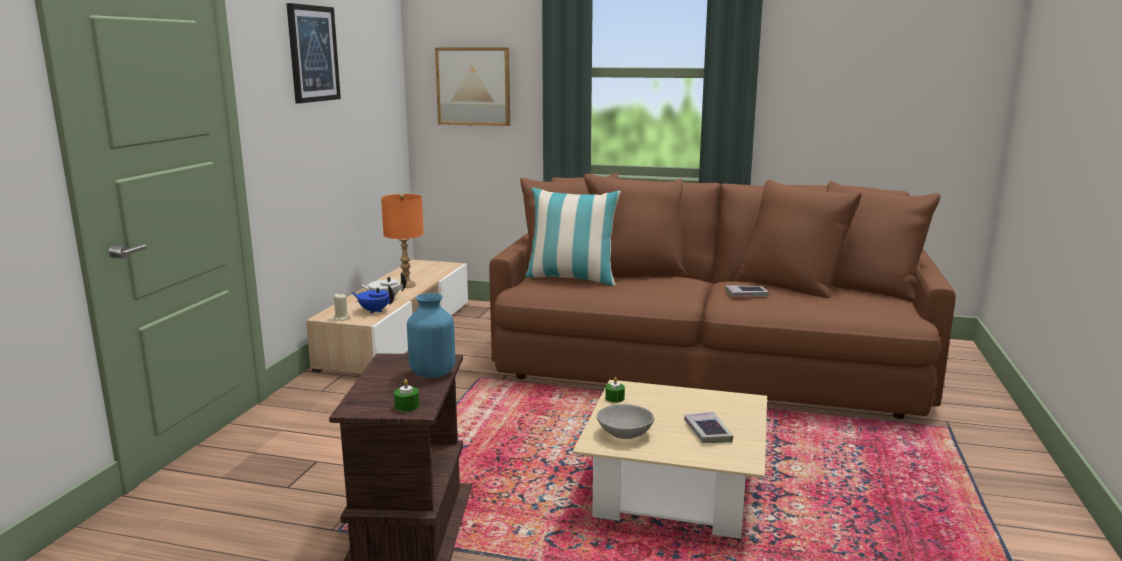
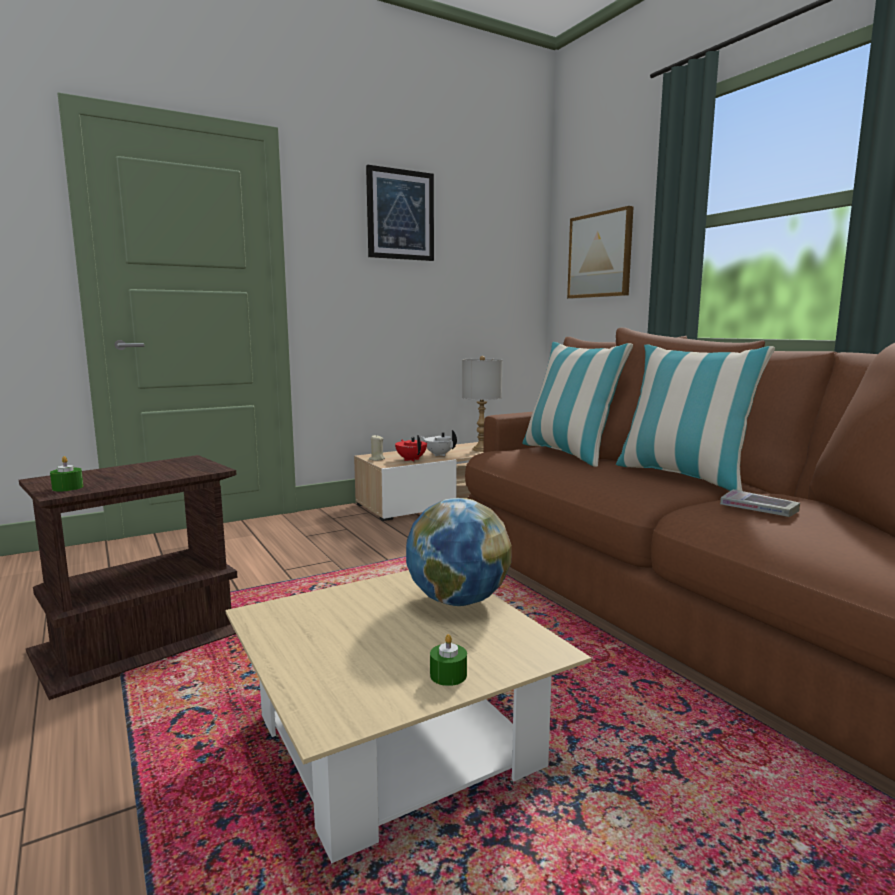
camera: 45 degrees right, 5 degrees down
(374, 311) = (411, 459): blue teapot -> red teapot
(406, 285) = (481, 449): orange table lamp -> grey table lamp
(432, 373) = (168, 474): blue vase -> none
(614, 398) = (398, 580): green candle -> green candle (448, 675)
(624, 434) = (307, 618): grey bowl -> none
(667, 395) = (457, 601): none -> globe
(670, 281) = (683, 476): none -> pillow
(707, 432) = (390, 661): book -> none

